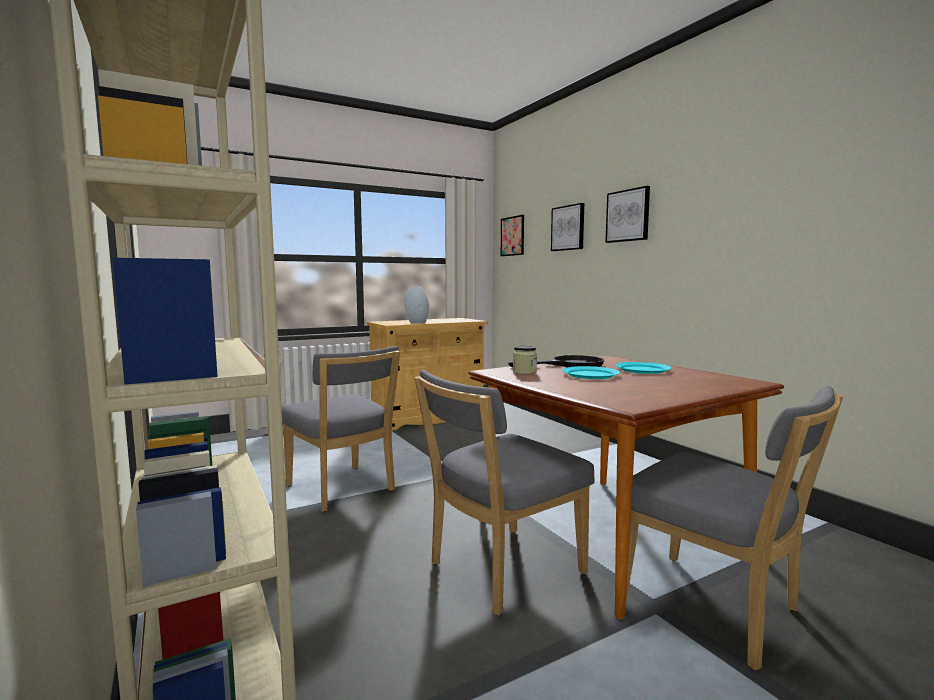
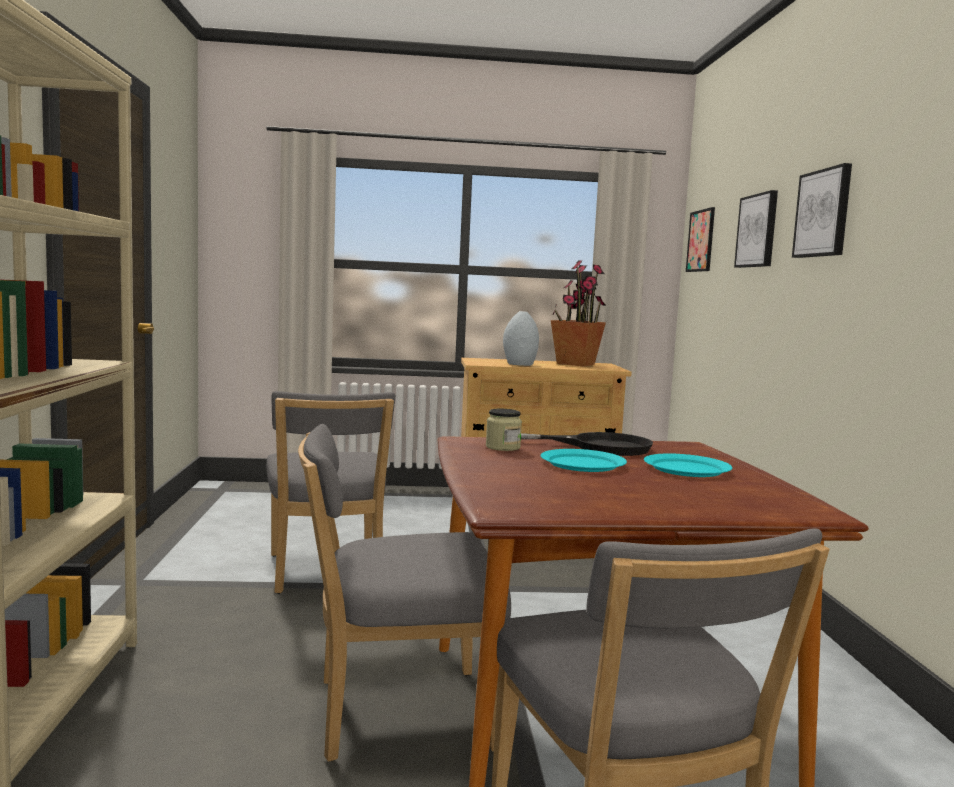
camera: 25 degrees right, 0 degrees up
(445, 319) = (575, 364): none -> potted plant

